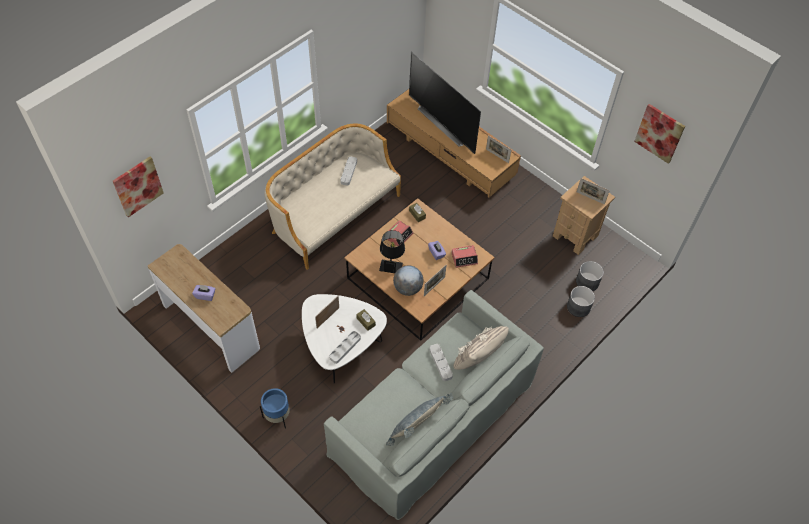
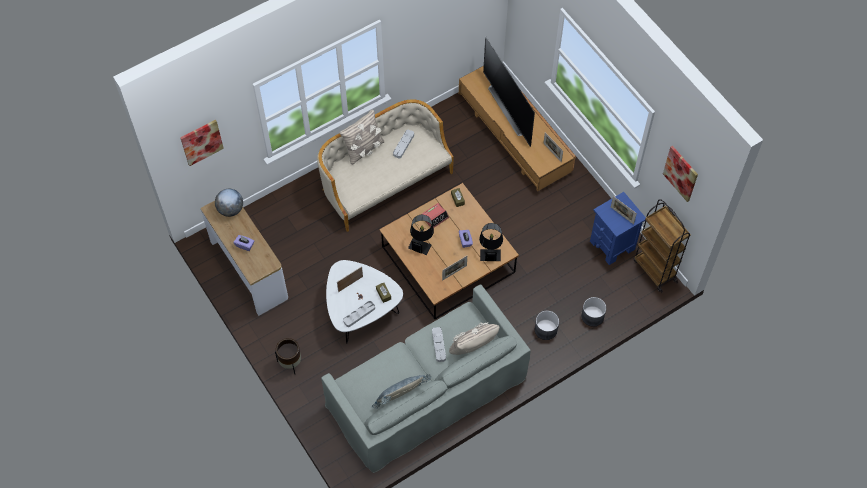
camera: 15 degrees right, 5 degrees up
(277, 416) = (290, 363): blue planter -> brown planter
(309, 183) = (364, 149): none -> beige pillow
(407, 288) = (429, 270): globe -> globe (230, 209)
(464, 258) = (490, 251): alarm clock -> black table lamp
(575, 236) = (612, 246): beige nightstand -> blue nightstand
(587, 282) = (609, 293): grey planter -> grey planter (545, 329)
(623, 252) = (654, 270): none -> brown cart

